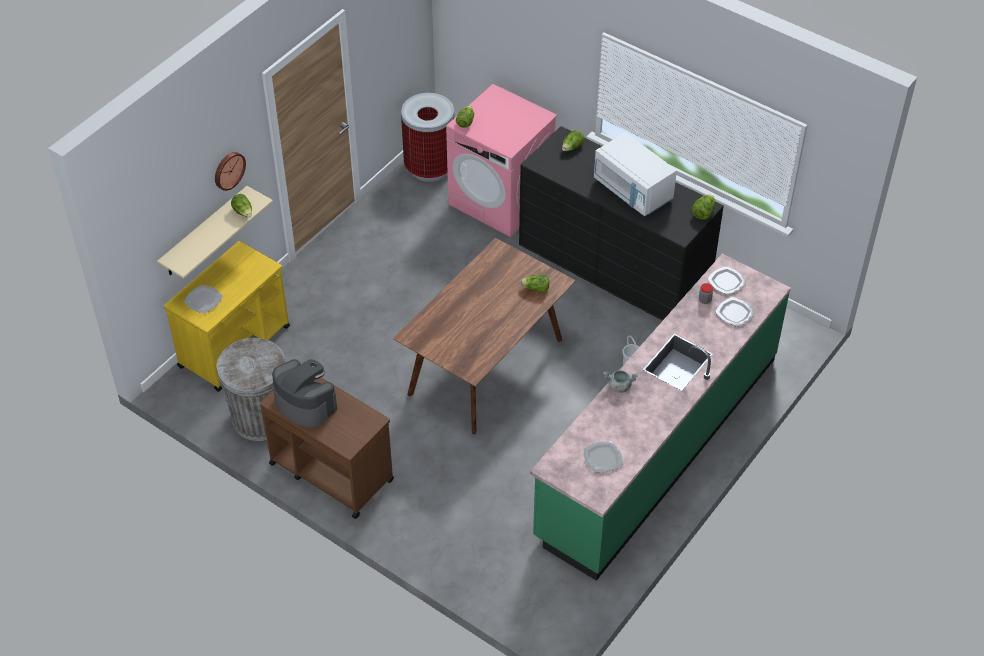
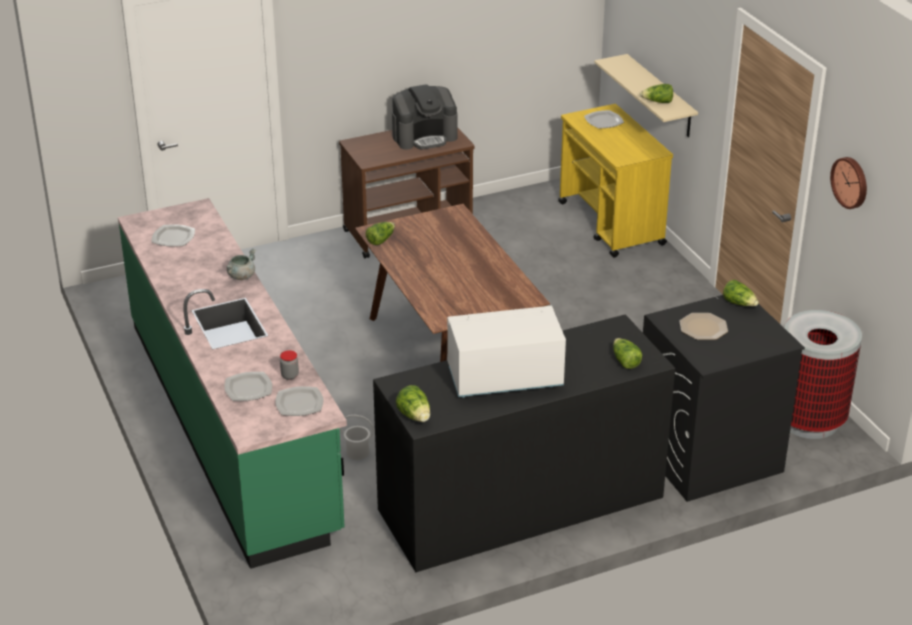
camera: 120 degrees right, 15 degrees down
(228, 170) = (689, 64): wall clock -> wall clock (851, 182)
(260, 418) = (507, 215): grey trash can -> none
(501, 200) = (707, 456): pink washing machine -> black washing machine
(506, 128) = (703, 328): none -> plate
(536, 289) = (445, 302): lettuce -> lettuce (380, 240)

